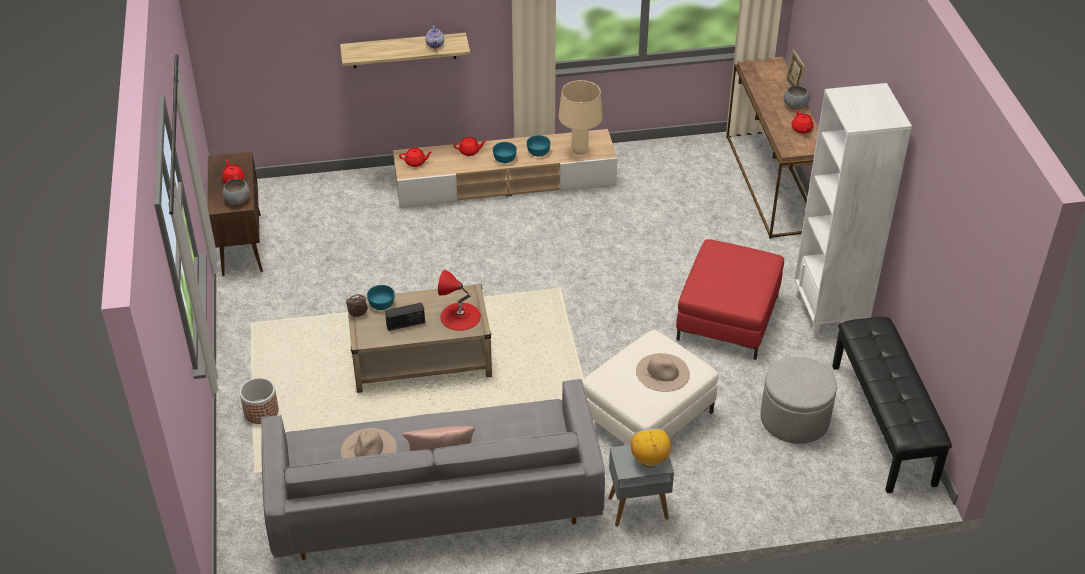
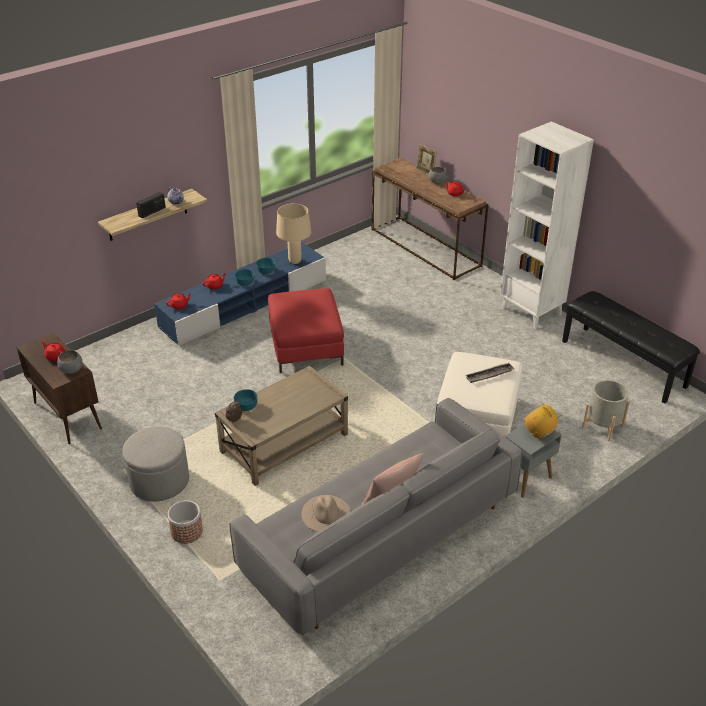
camera: 30 degrees left, 5 degrees down
(405, 324) = (278, 413): radio -> radio (152, 212)
(460, 316) = (315, 392): red table lamp -> none
(506, 183) = (245, 304): beige tv stand -> blue tv stand
(663, 372) = (489, 375): beige hat -> tray
(727, 318) = (472, 336): red ottoman -> red ottoman (306, 346)
(783, 488) = (602, 426): none -> grey planter
(794, 419) = (570, 381): grey ottoman -> grey ottoman (159, 481)

